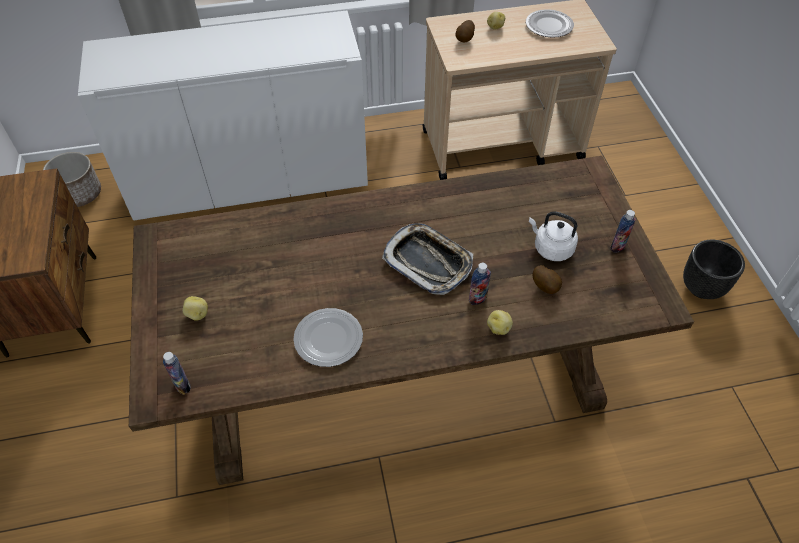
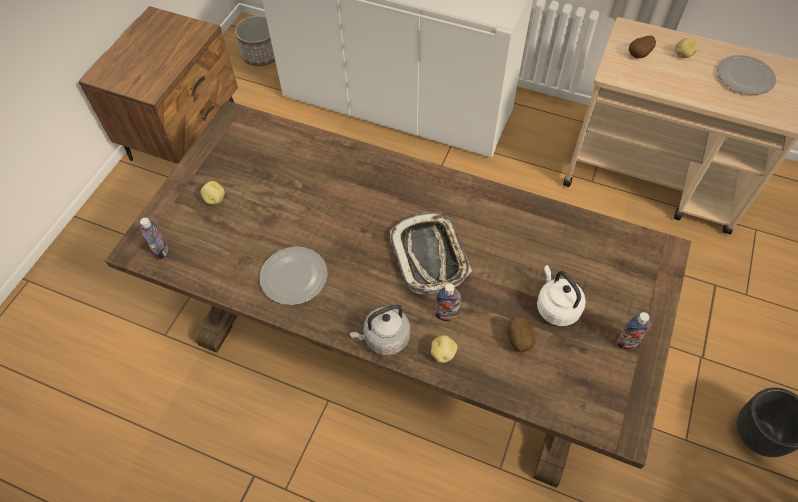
camera: 35 degrees right, 5 degrees up
(444, 343) = (384, 338): none -> grey kettle

